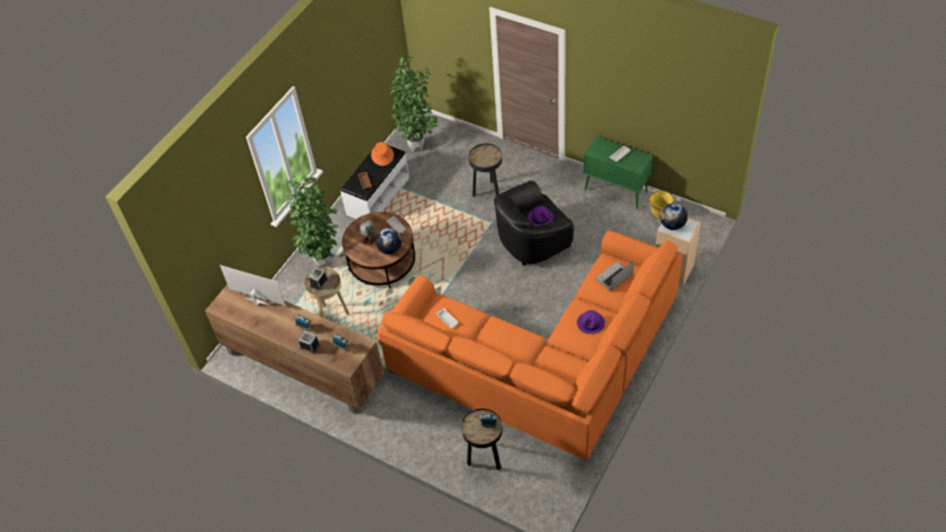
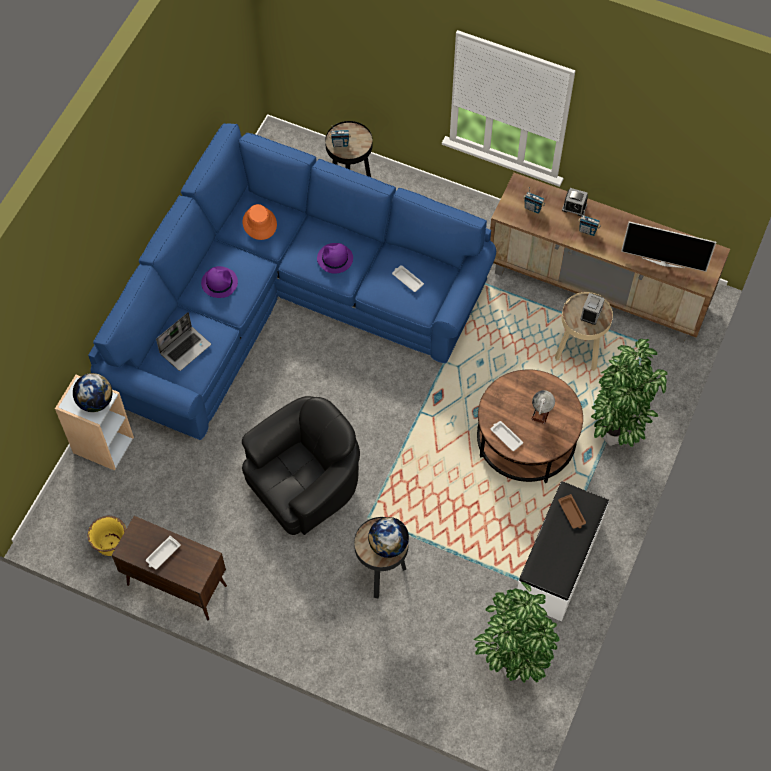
camera: 170 degrees right, 10 degrees up
(382, 155) = (554, 567): orange hat -> orange hat (259, 223)
(390, 249) = (508, 398): globe -> globe (388, 545)
(540, 217) = (291, 473): purple hat -> purple hat (334, 259)
(544, 361) = (284, 304): orange sofa -> blue sofa
(616, 191) = (176, 585): green cabinet -> brown cabinet

